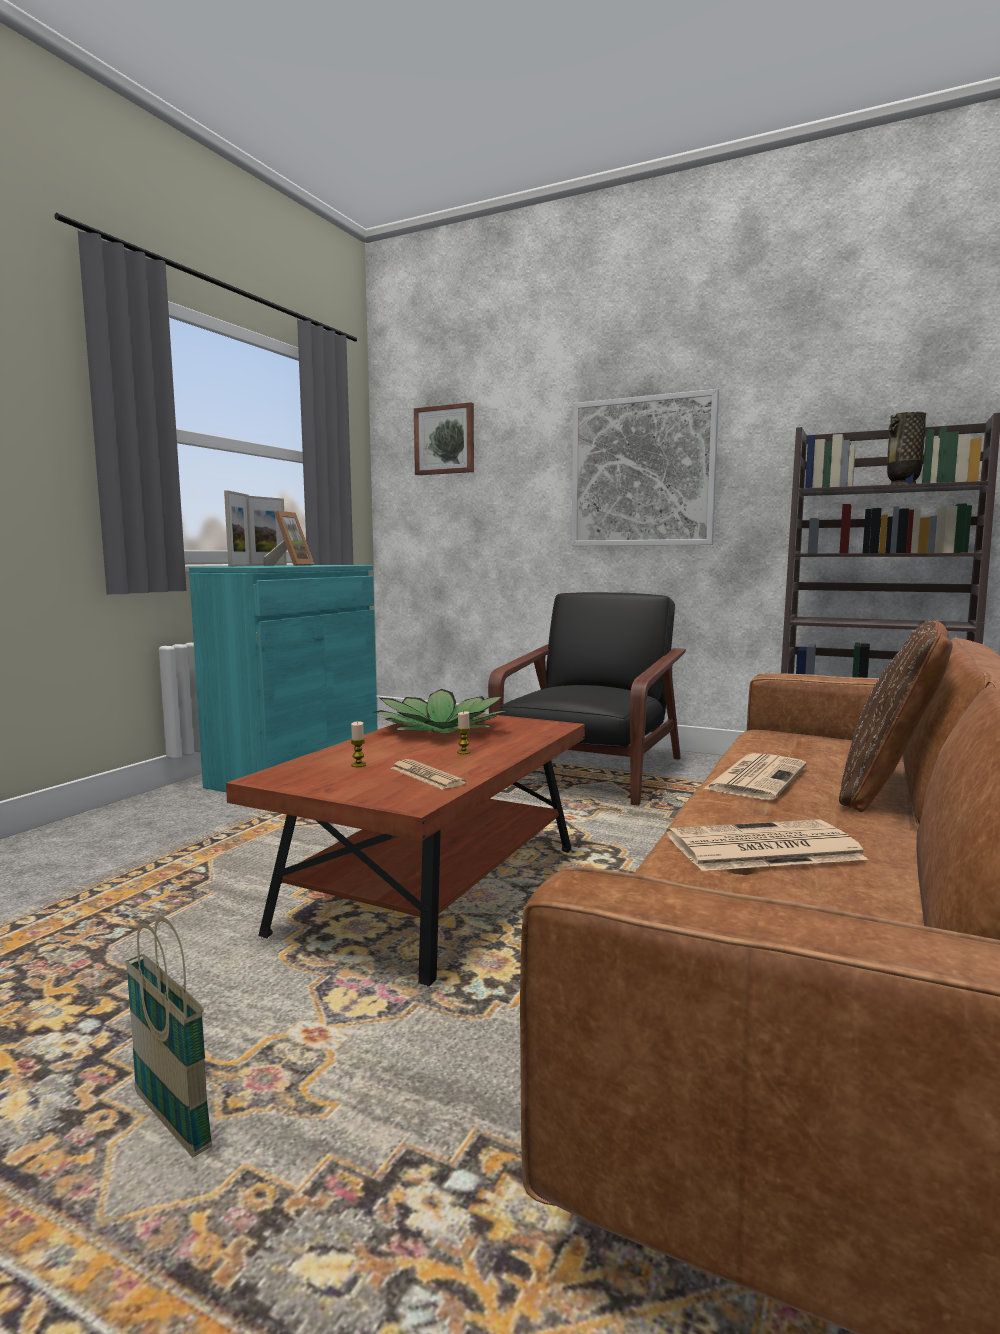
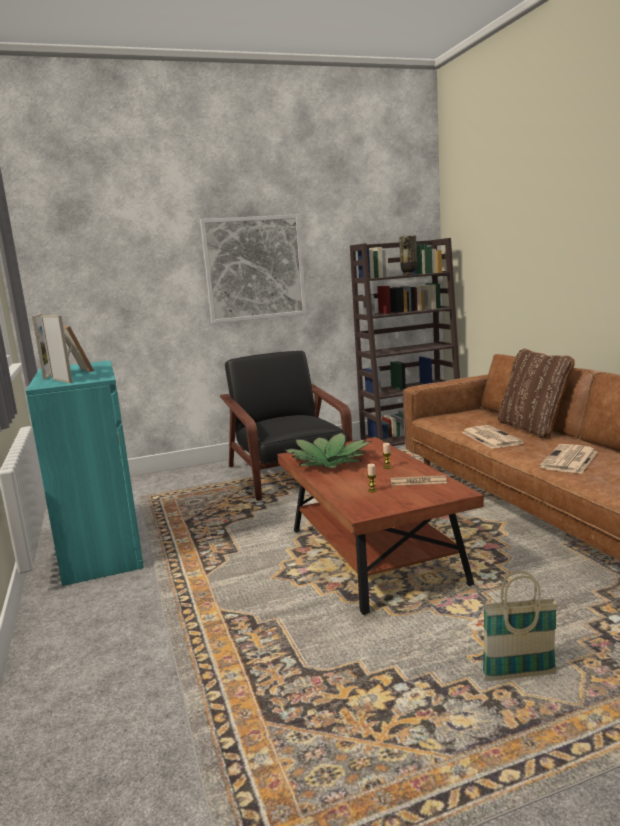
camera: 45 degrees left, 5 degrees up
(445, 440) = (84, 244): picture -> none

